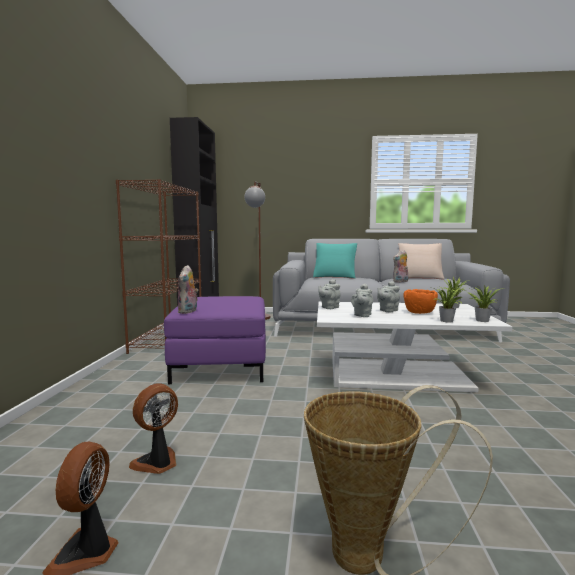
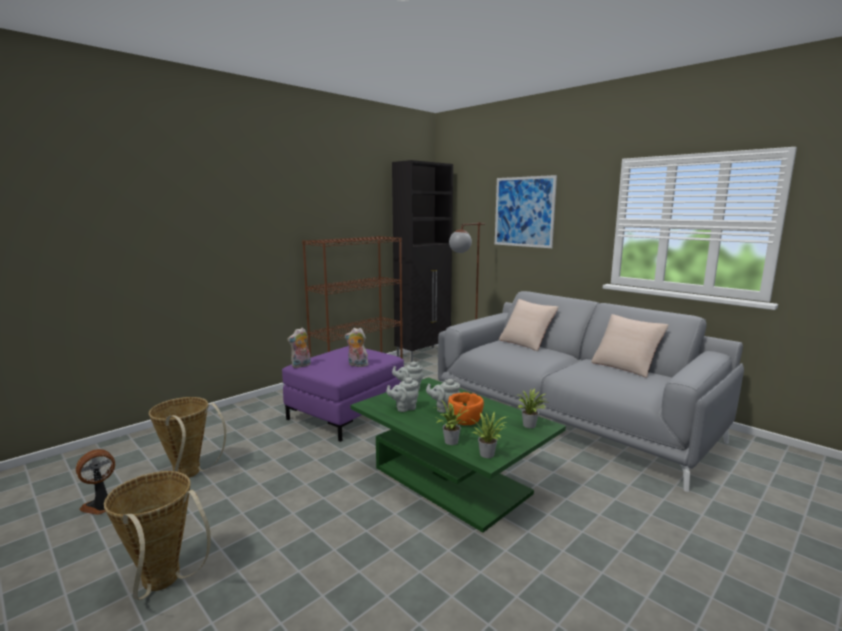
camera: 40 degrees right, 5 degrees up
(157, 463) = (189, 475): fan -> basket
(291, 176) = (524, 212): none -> picture
(335, 276) = (526, 343): turquoise pillow -> beige pillow
(398, 375) = (451, 480): white coffee table -> green coffee table
(400, 282) = (575, 369): plush toy -> plush toy (357, 365)

